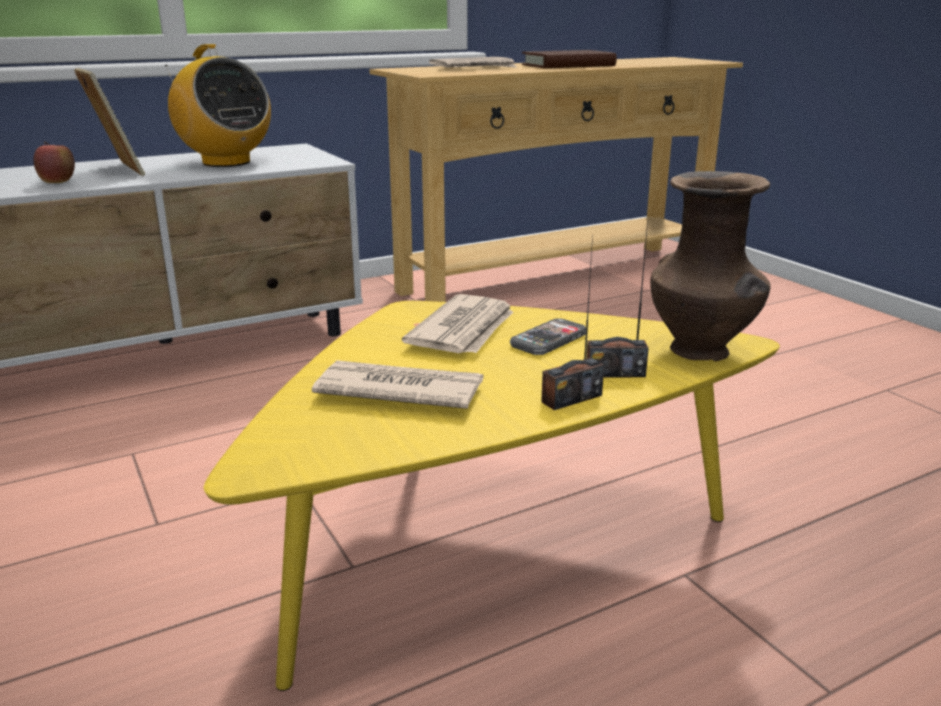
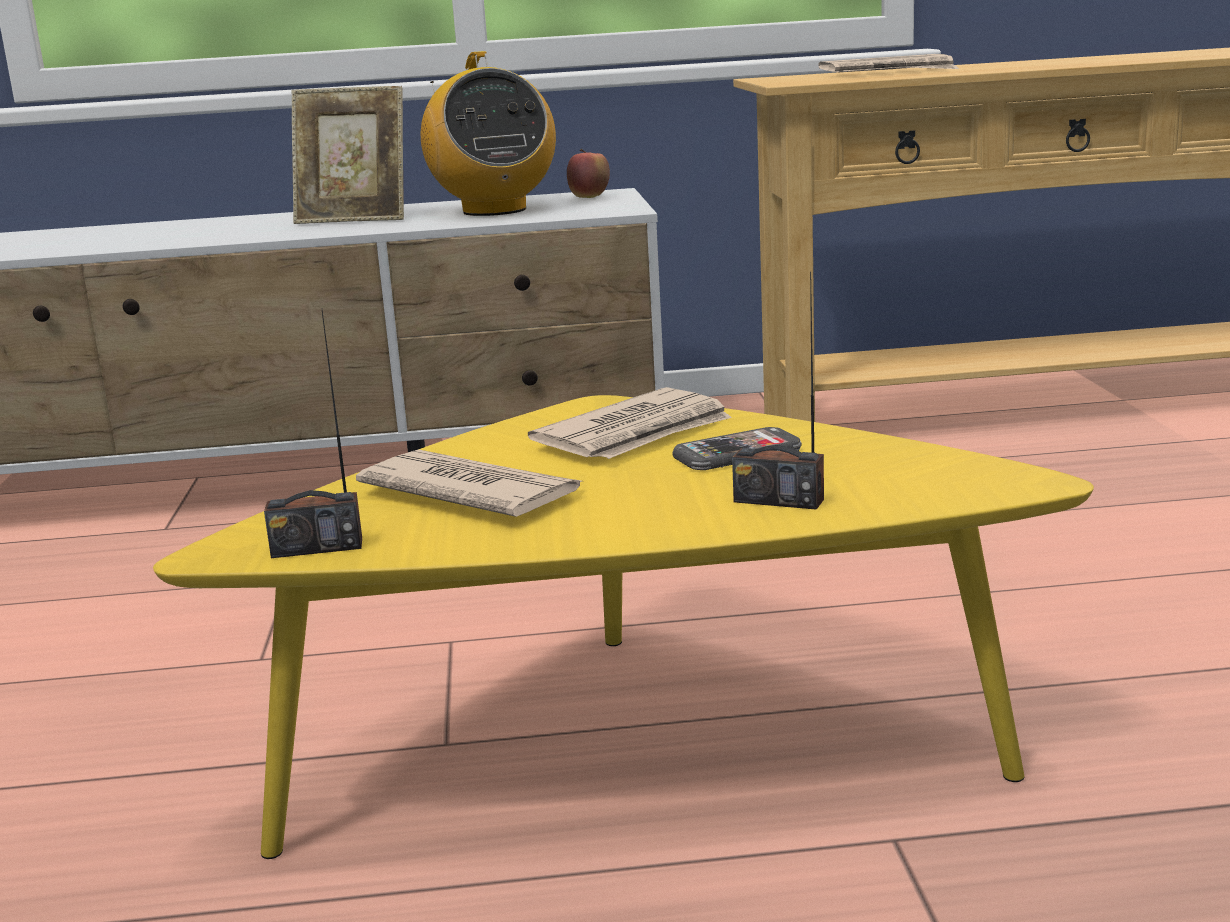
camera: 25 degrees right, 5 degrees down
(58, 183) = (272, 232): apple -> apple (589, 198)
(117, 170) = (355, 219): picture frame -> picture frame turned 105 degrees clockwise
(568, 65) = (1052, 63): brown book -> none
(571, 398) = (677, 523): radio -> radio (317, 547)
(702, 352) = (946, 487): brown vase -> none

